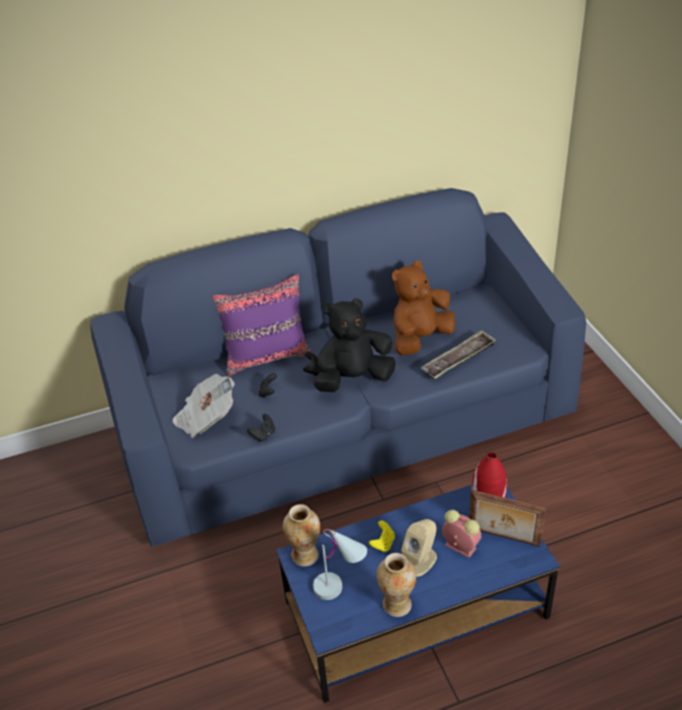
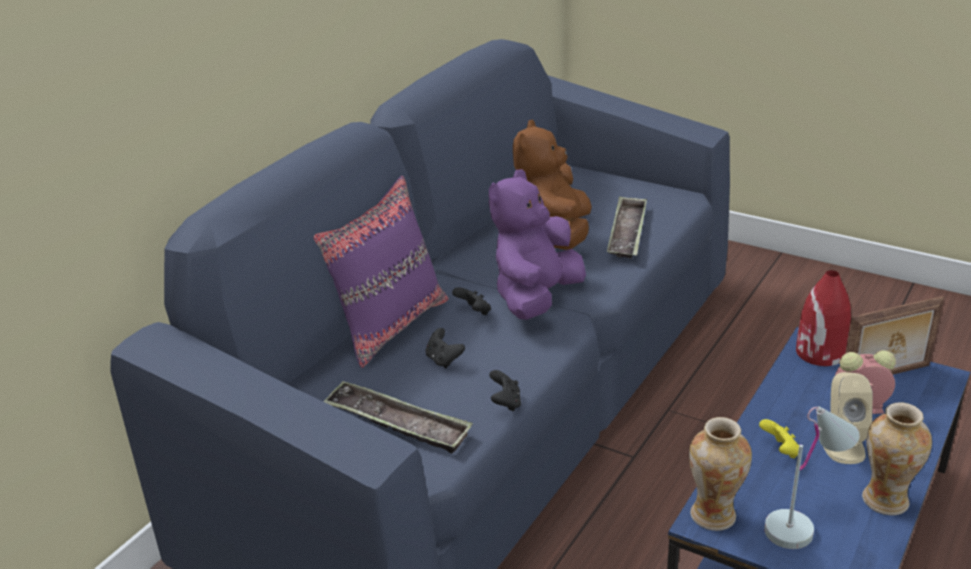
camera: 40 degrees left, 10 degrees down
(206, 418) = (397, 423): newspaper -> tray
(354, 378) = (536, 298): black plush toy -> purple plush toy

